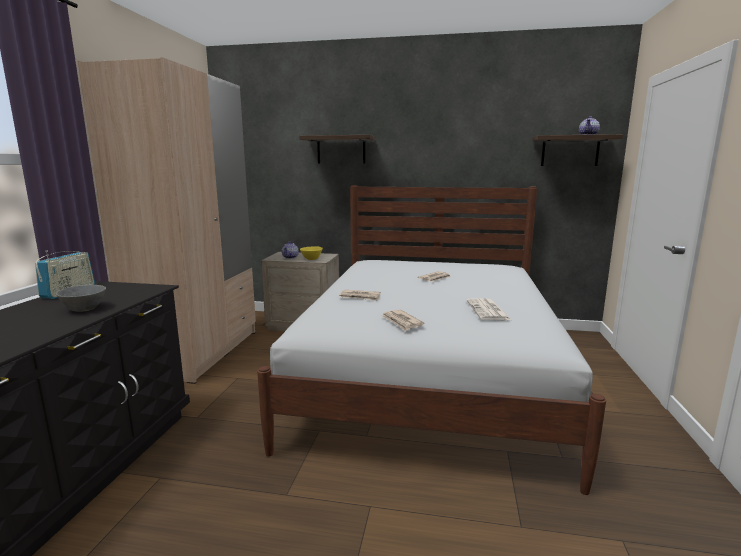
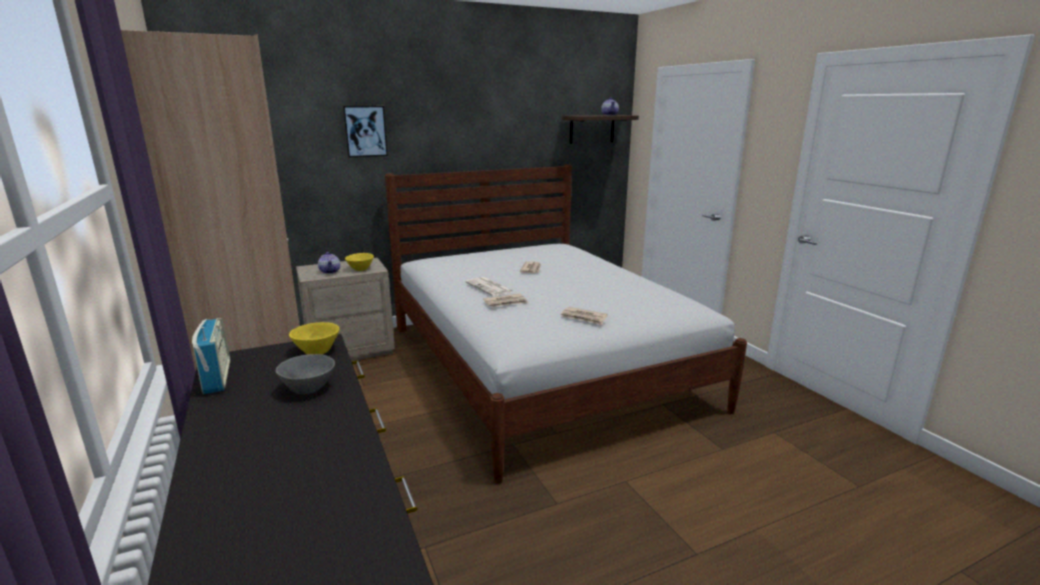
camera: 35 degrees left, 5 degrees up
(142, 291) = (318, 350): none -> yellow bowl
(341, 150) = (365, 131): shelf -> picture
(488, 311) = (625, 292): newspaper -> newspaper (490, 287)

